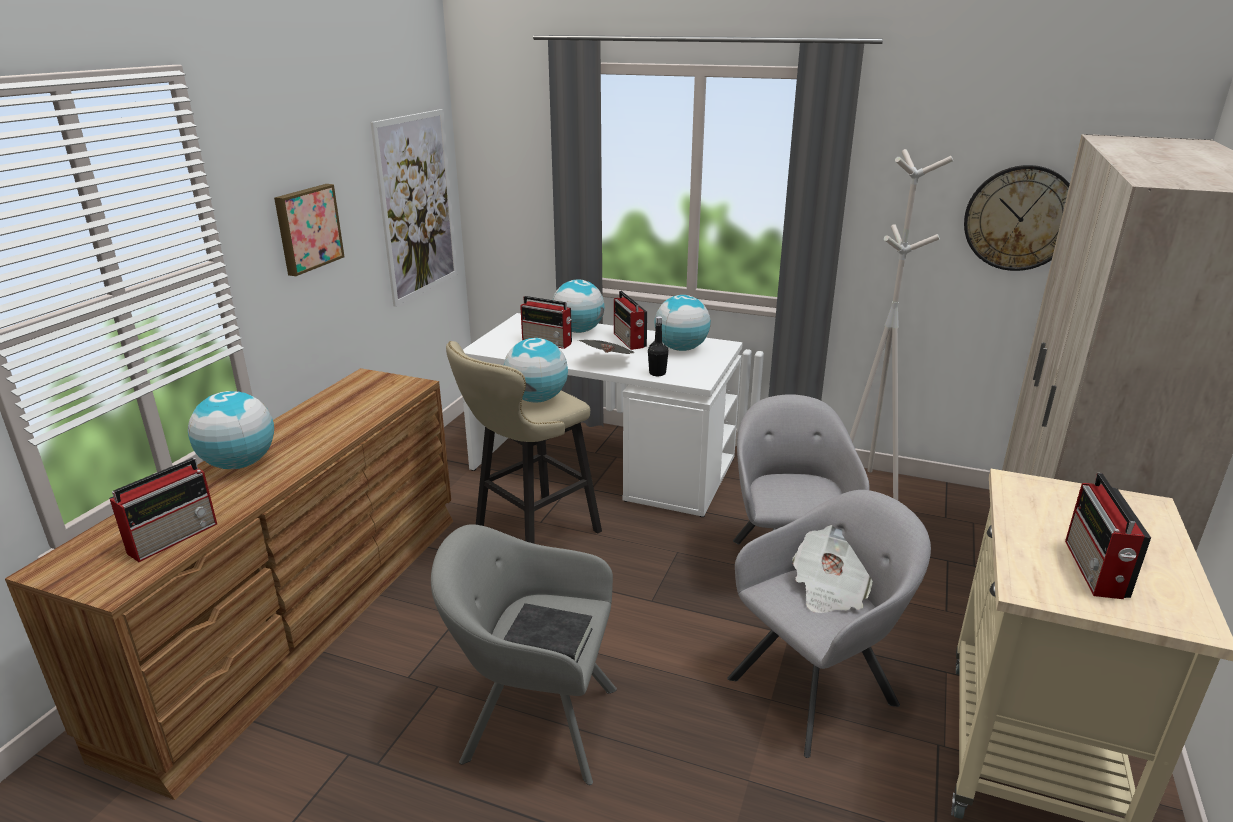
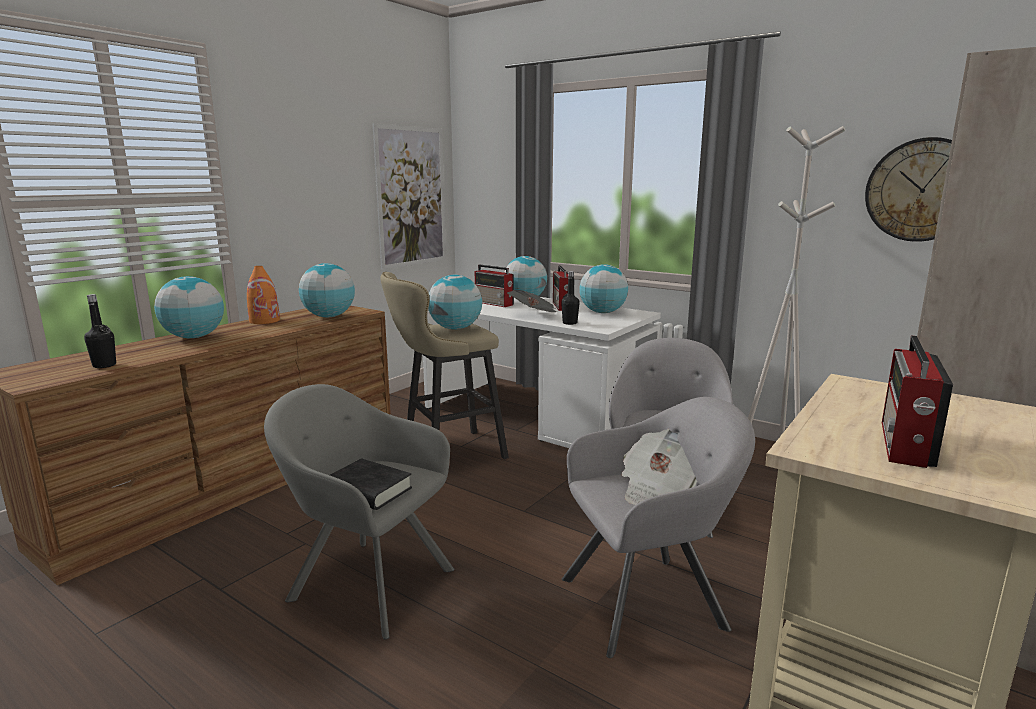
camera: 15 degrees right, 10 degrees down
(174, 537) = (104, 365): radio -> black bottle
(302, 418) = (265, 321): none -> orange vase
(307, 228) = (304, 189): picture -> none
(378, 400) = (329, 316): none -> globe

